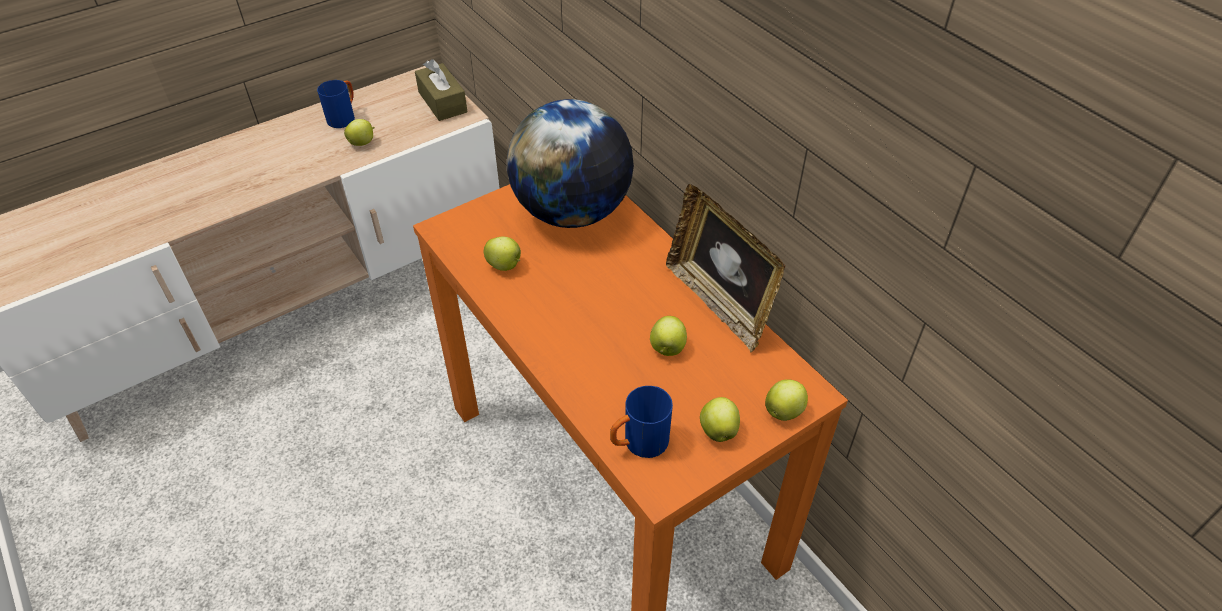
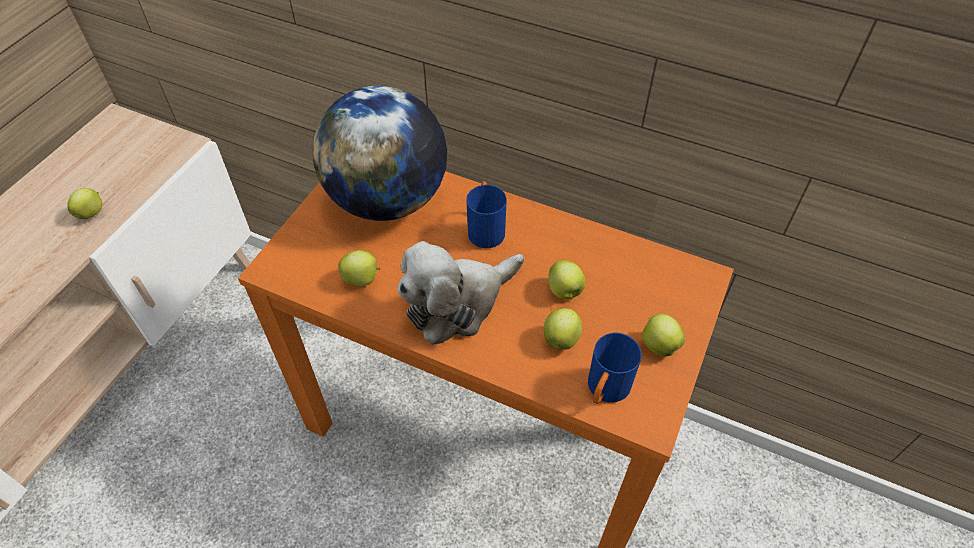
camera: 30 degrees left, 5 degrees up
(344, 117) = (50, 193): blue mug -> blue mug (485, 228)
(442, 102) = (151, 139): brown tissue box -> none
(568, 317) = (458, 303): none -> plush toy
(719, 302) = (576, 230): picture frame -> none
(784, 411) = (695, 302): apple -> apple (561, 338)

